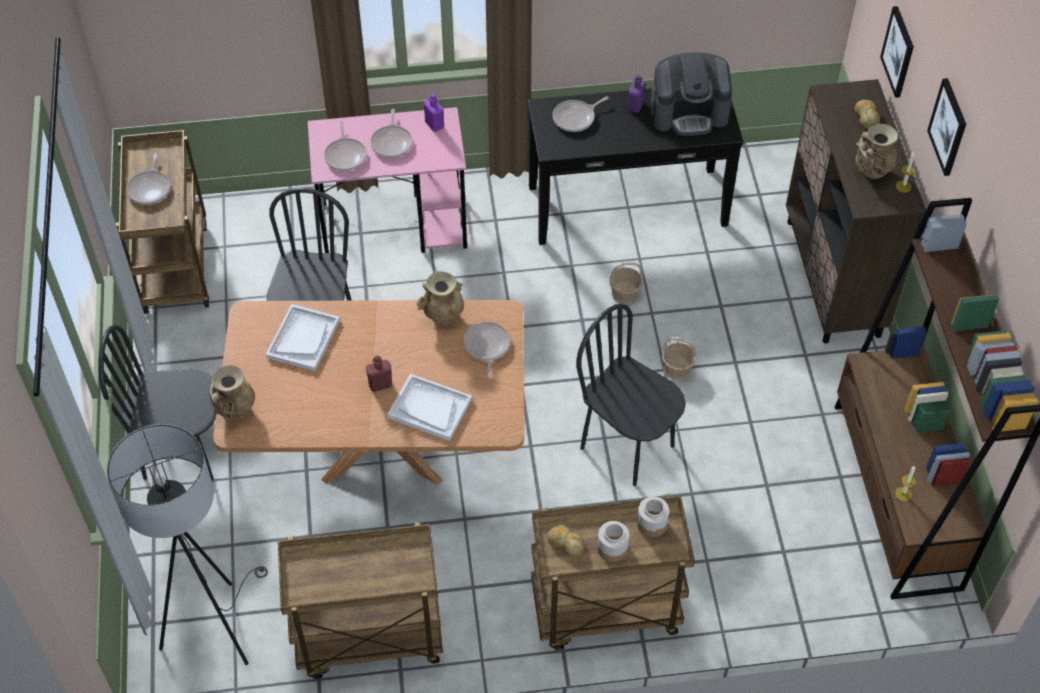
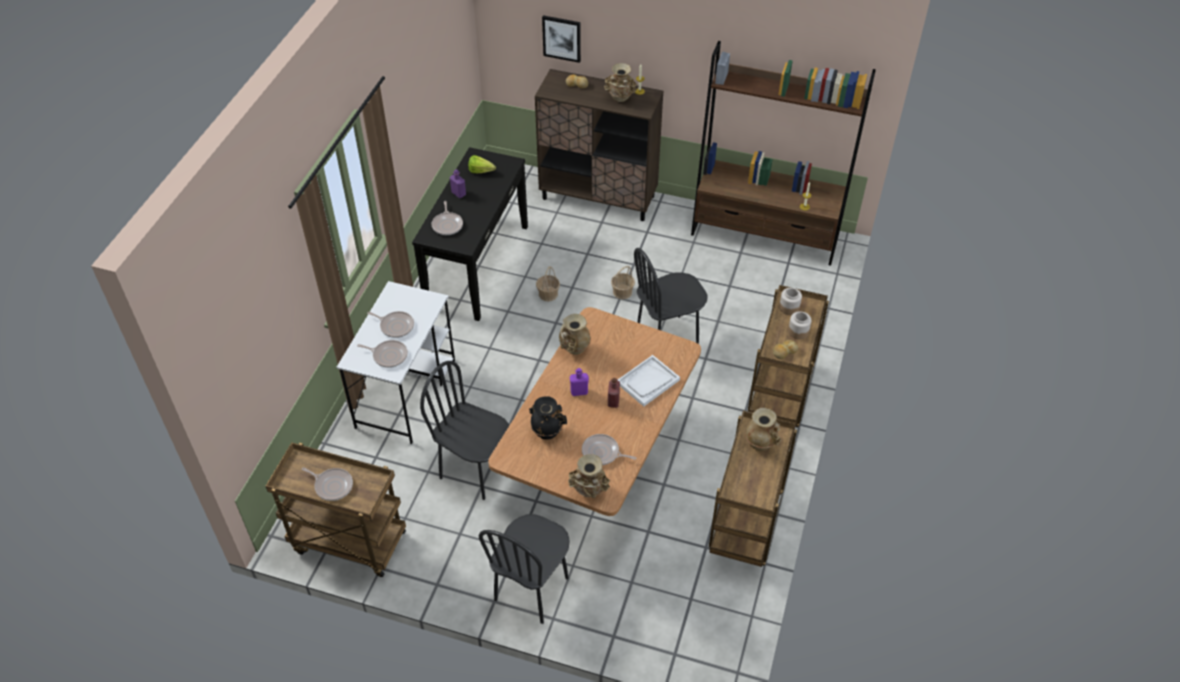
camera: 65 degrees left, 5 degrees down
(214, 624) = (693, 613): grey floor lamp -> none
(303, 338) = (547, 431): white tray -> black vase
(393, 564) = (760, 443): none -> beige vase
(395, 226) = (406, 392): pink desk -> white desk
(434, 125) = (396, 298): purple bottle -> purple bottle (579, 392)
(486, 347) = (613, 336): frying pan -> frying pan (602, 453)
(689, 112) = (483, 172): coffee machine -> lettuce
(948, 127) = (655, 31): picture -> none

